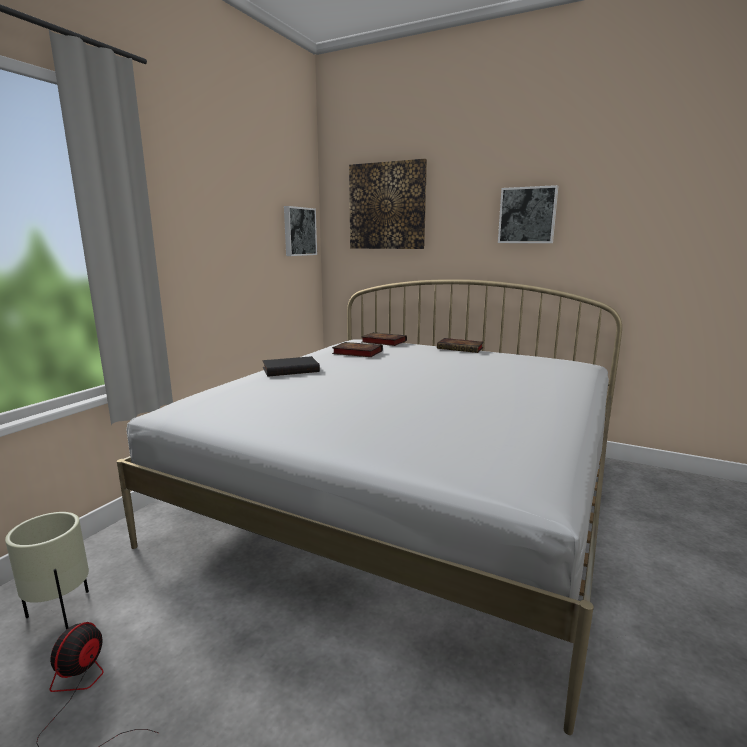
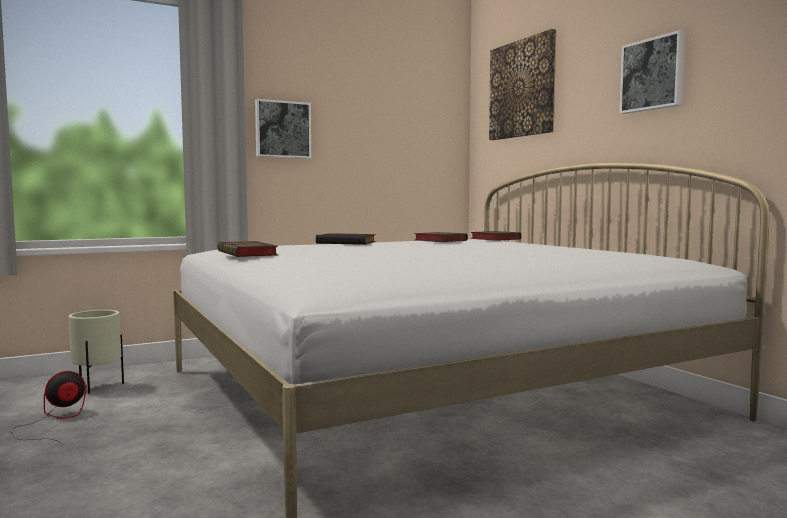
camera: 35 degrees right, 10 degrees down
(299, 231) = (434, 124): picture -> picture (282, 129)
(461, 348) = (565, 245): book -> book (248, 254)

